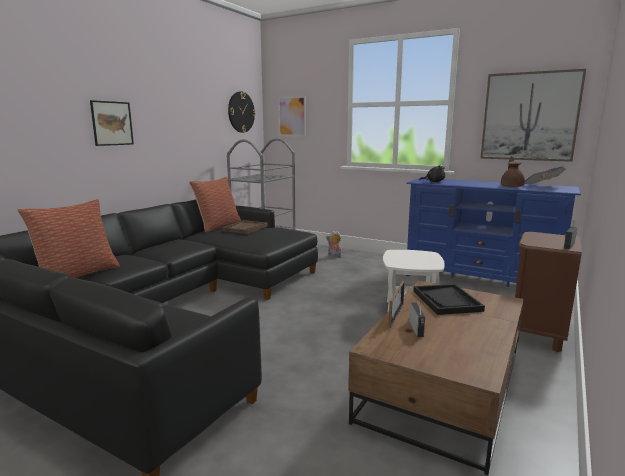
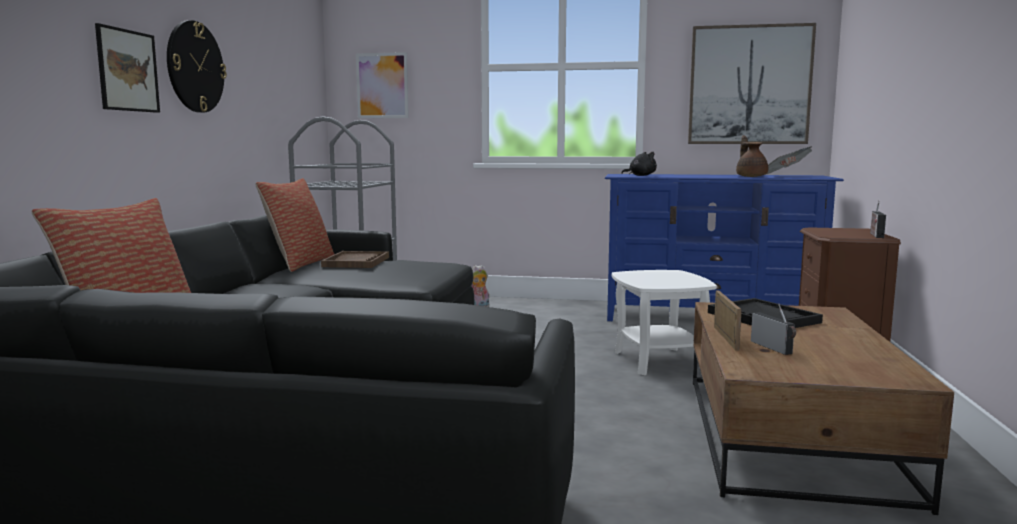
camera: 20 degrees left, 5 degrees down
(241, 112) = (300, 74): wall clock -> wall clock (195, 67)

